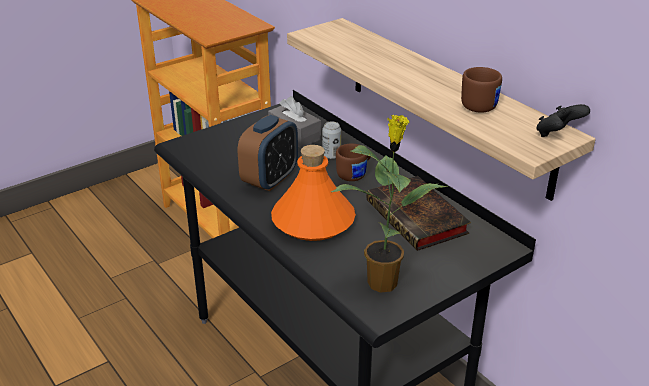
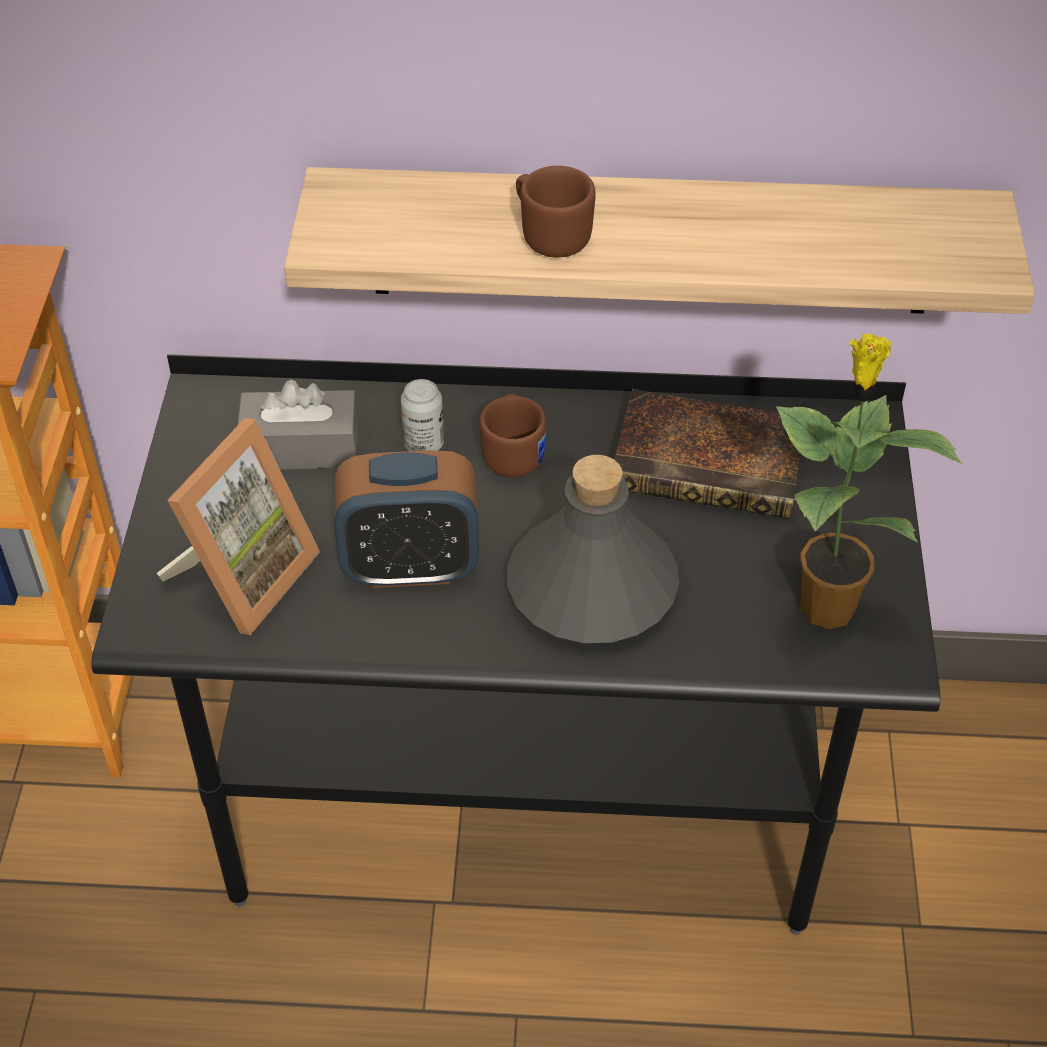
camera: 50 degrees left, 15 degrees up
(223, 152) = (243, 576): none -> picture frame
(270, 179) = (410, 566): alarm clock -> alarm clock turned 105 degrees clockwise
(313, 220) = (590, 586): orange bottle -> grey bottle
(479, 104) = (808, 226): brown mug -> brown mug (550, 235)
(557, 135) = (973, 217): black game controller -> none

